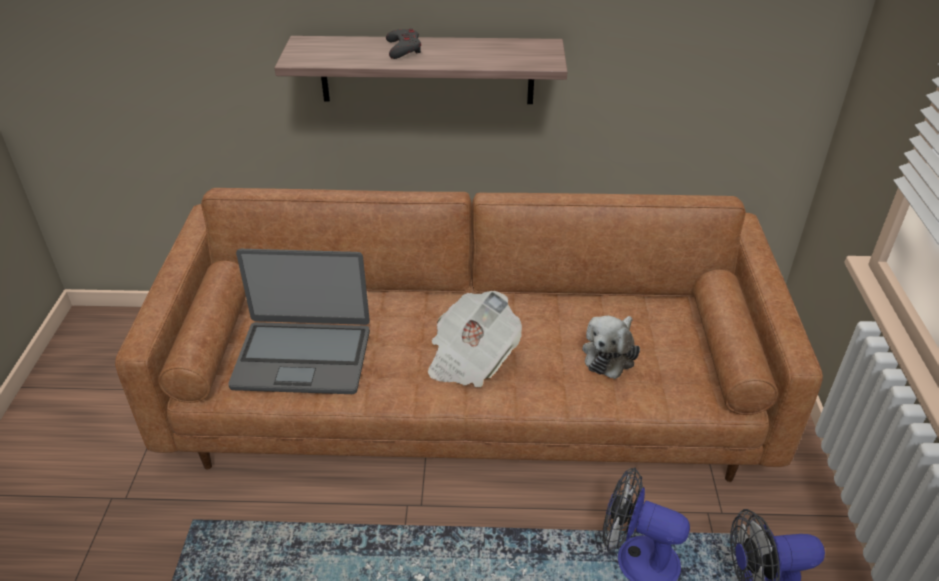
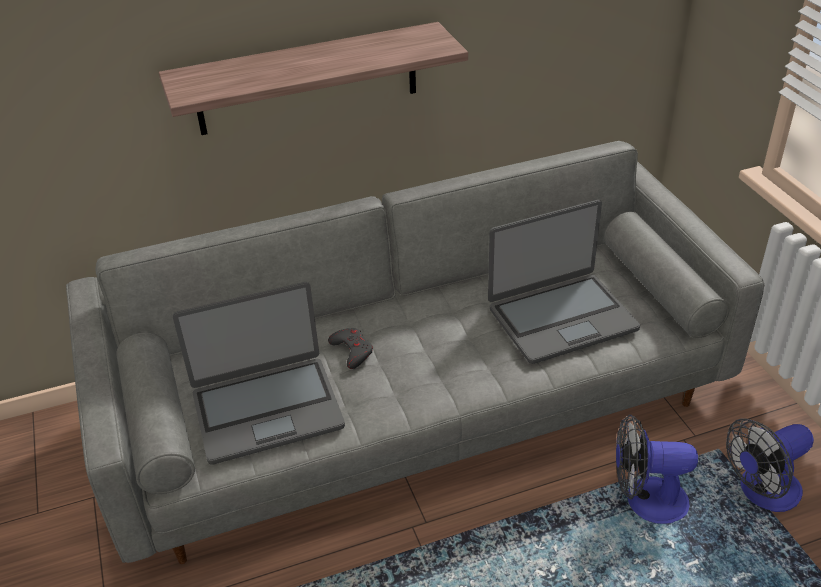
camera: 20 degrees left, 0 degrees up
(403, 48) = (291, 61): grey game controller -> grey game controller (352, 350)
(469, 396) = (415, 403): brown sofa -> grey sofa
(471, 358) = (435, 359): newspaper -> none
(610, 354) = (561, 318): plush toy -> laptop

